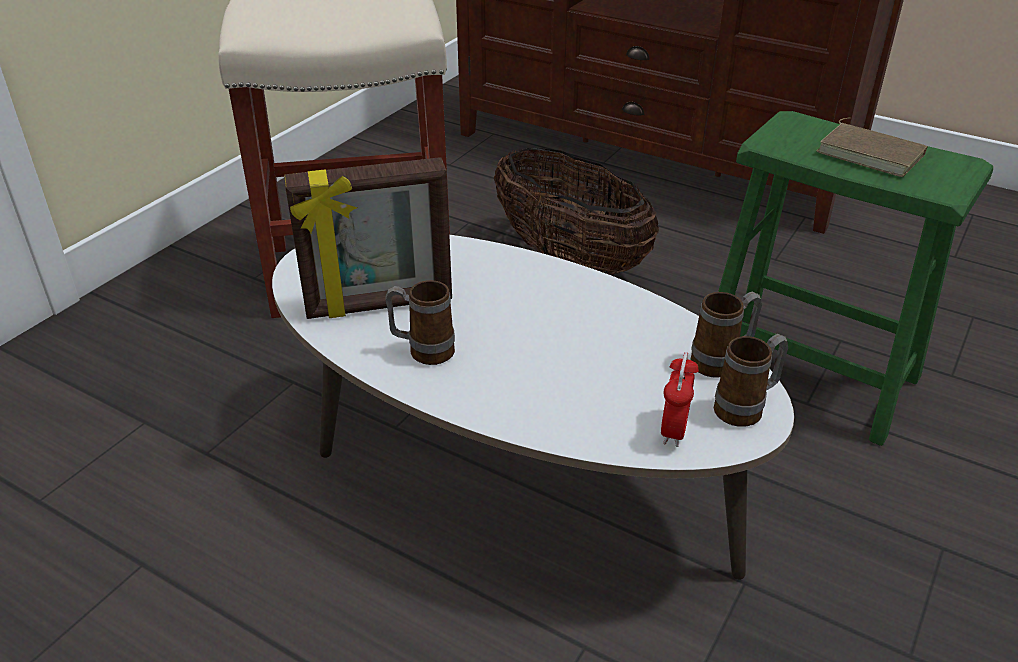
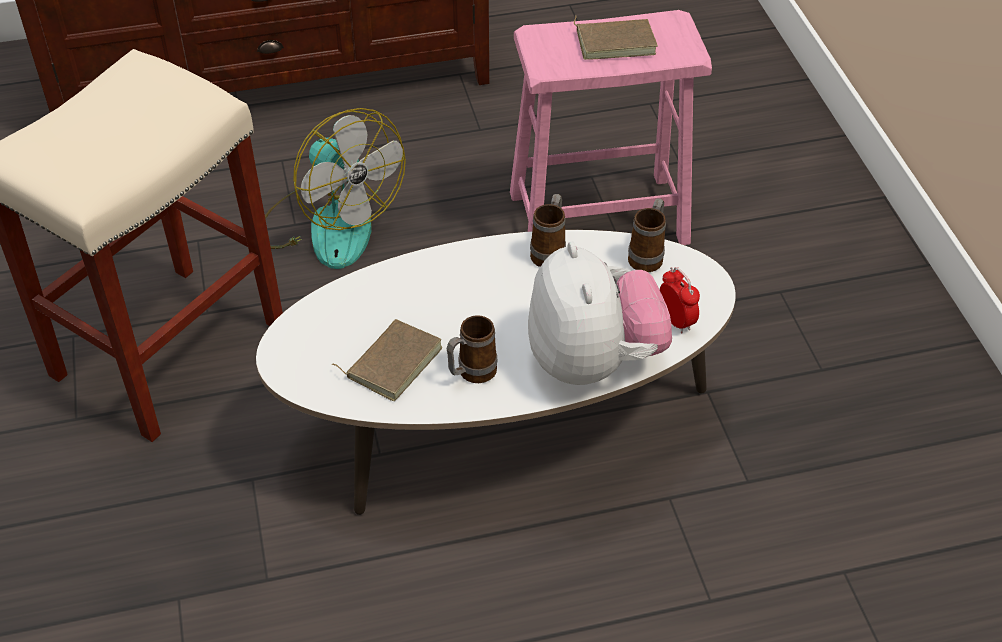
camera: 45 degrees left, 10 degrees up
(379, 305) = (392, 361): picture frame -> brown book
(540, 410) = (593, 361): none -> plush toy
(570, 259) = (329, 224): basket -> fan
(746, 408) = (695, 279): mug -> mug (550, 252)
(807, 374) = (598, 218): green stool -> pink stool

